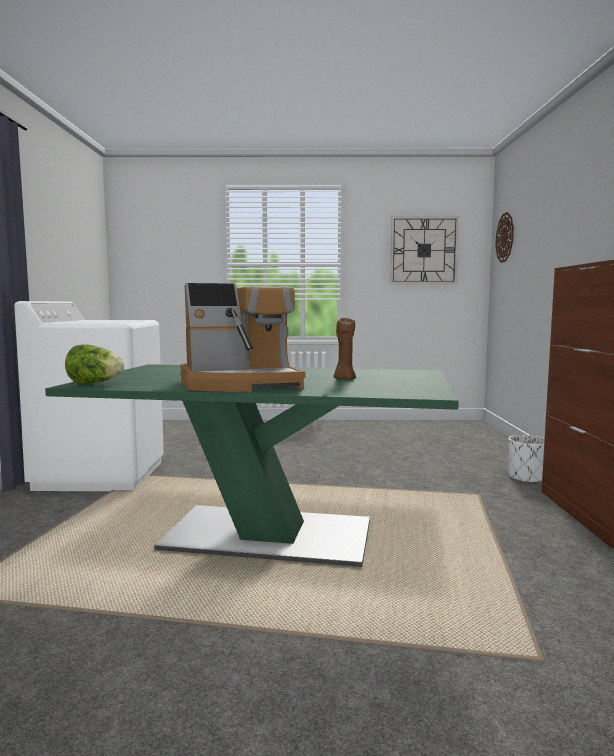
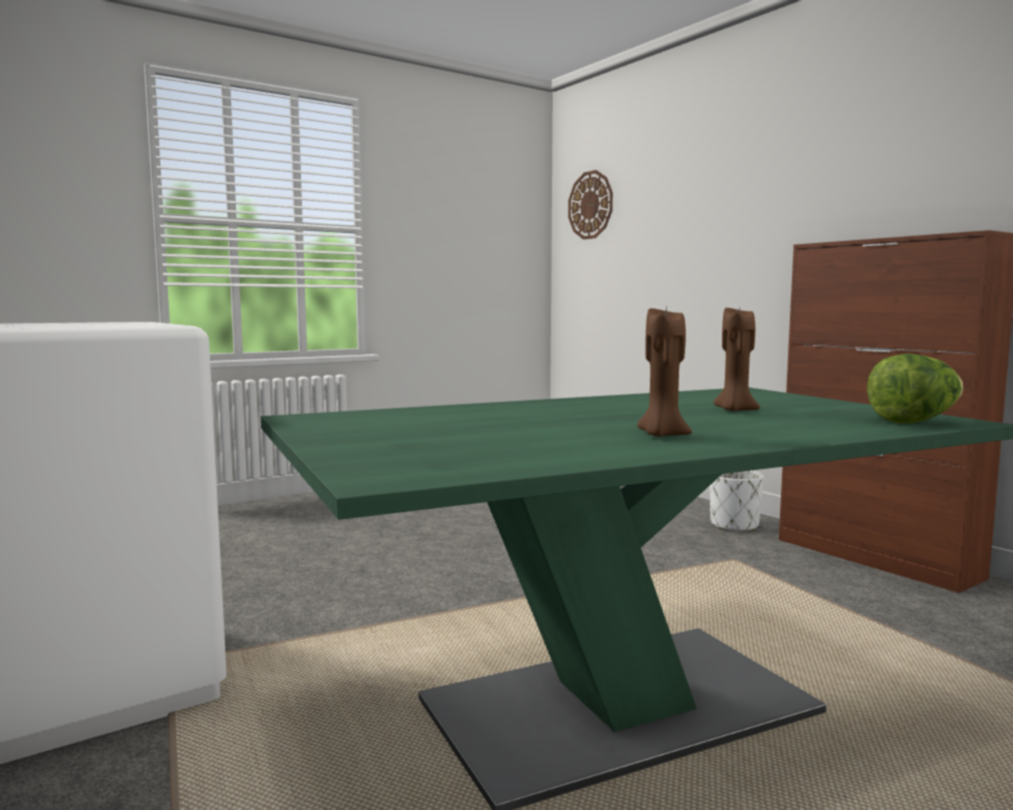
camera: 35 degrees left, 0 degrees up
(95, 383) = (398, 469): lettuce -> lettuce (915, 421)
(241, 384) = (661, 435): coffee machine -> brown candle
(423, 250) = (474, 216): wall clock -> none

